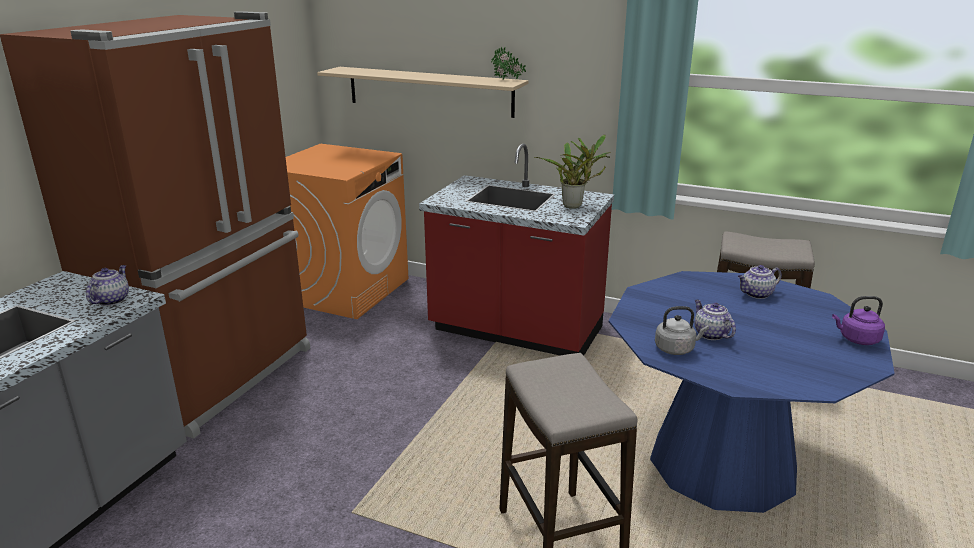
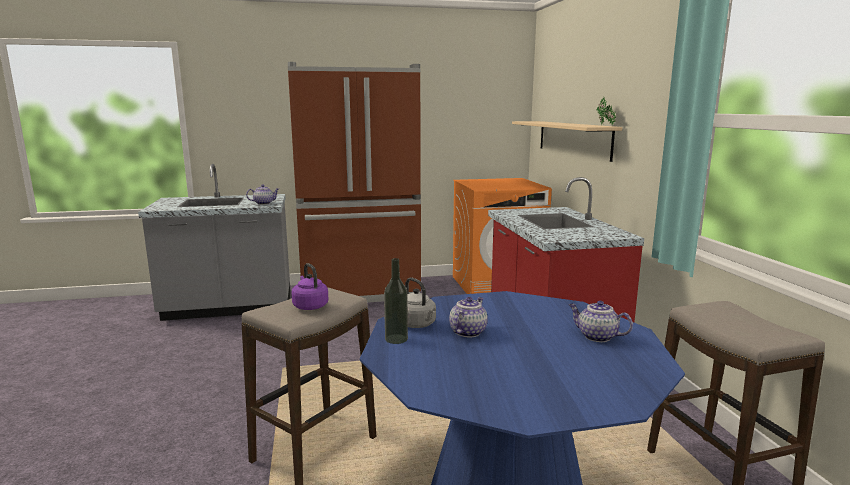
camera: 55 degrees right, 10 degrees down
(575, 206) = (583, 234): potted plant -> none
(702, 368) = (396, 339): none -> bottle
(857, 339) = (581, 401): purple kettle -> purple kettle (310, 306)

